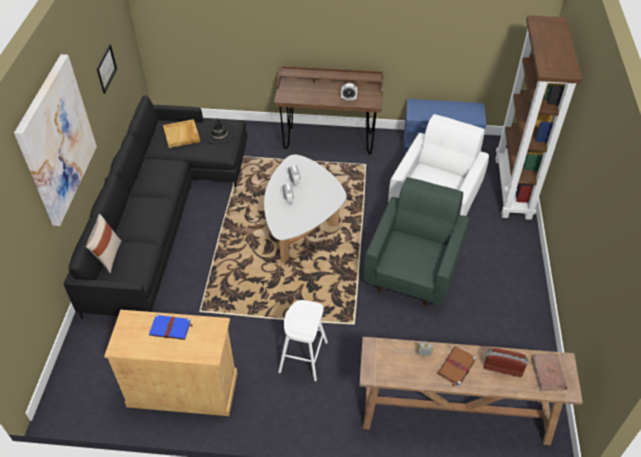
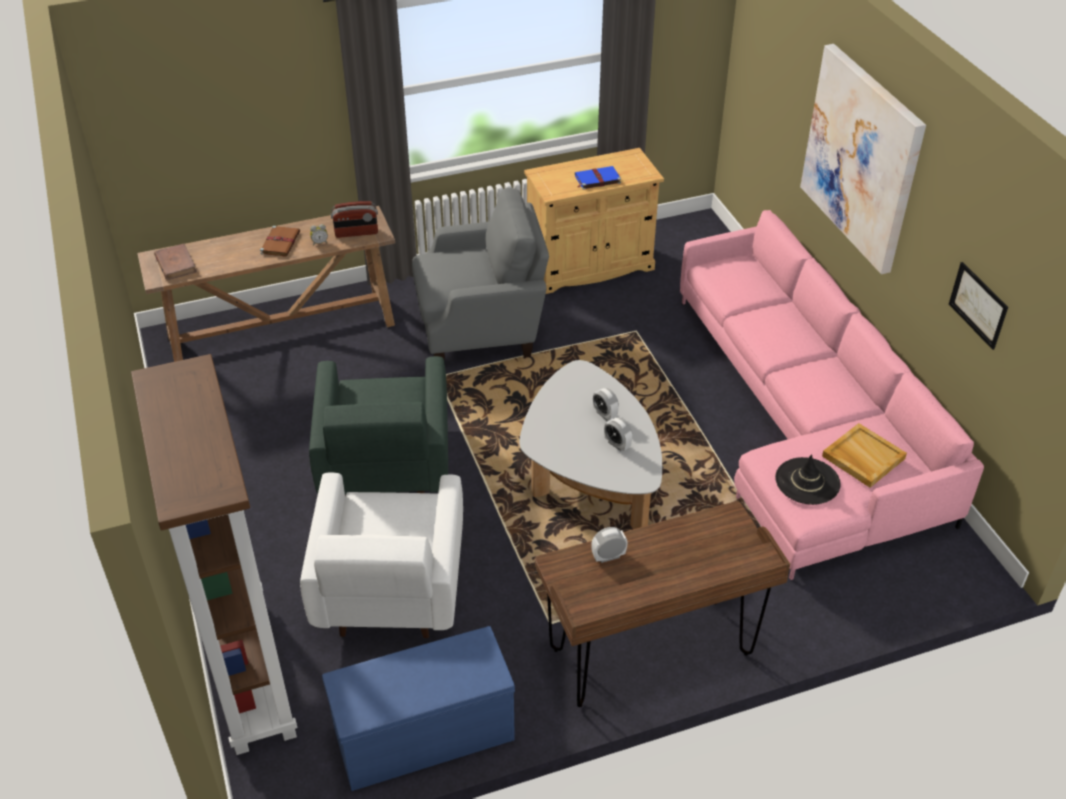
camera: 155 degrees right, 5 degrees down
(108, 256) = (768, 277): beige pillow -> none
(163, 212) = (803, 423): black sofa -> pink sofa
(303, 357) = (480, 328): white stool -> grey armchair
(503, 368) = (228, 255): radio -> radio (356, 233)

